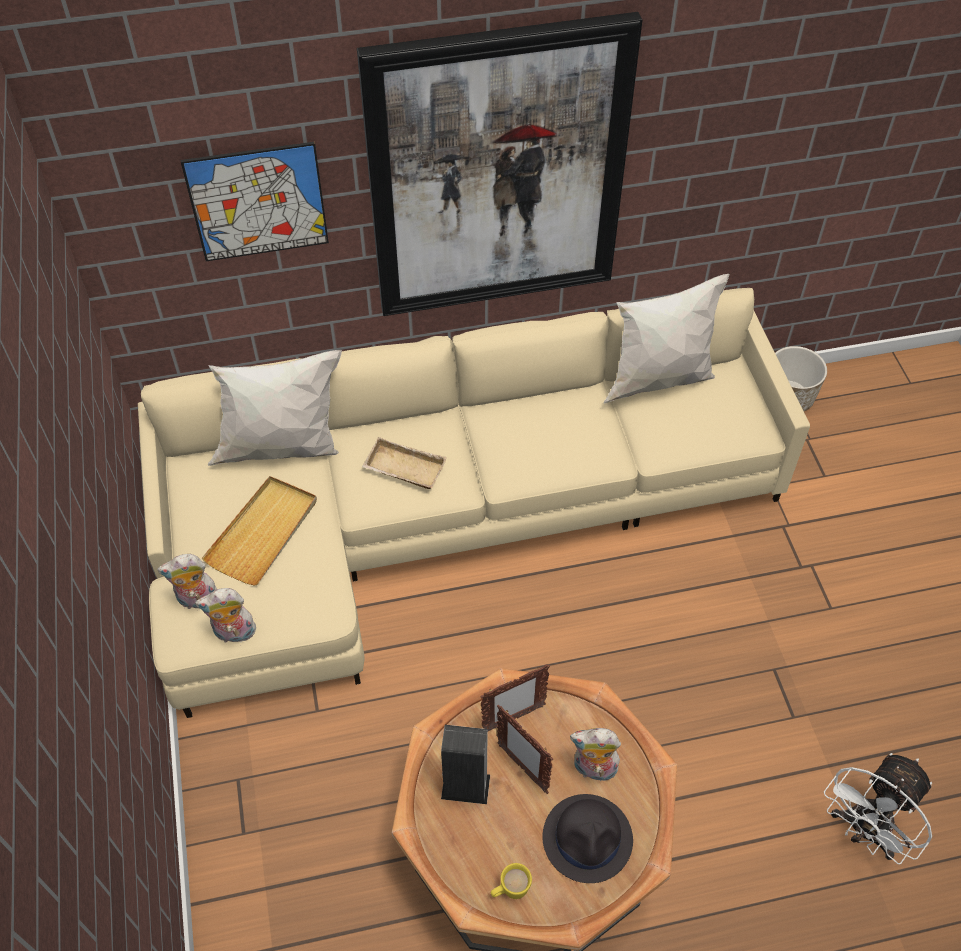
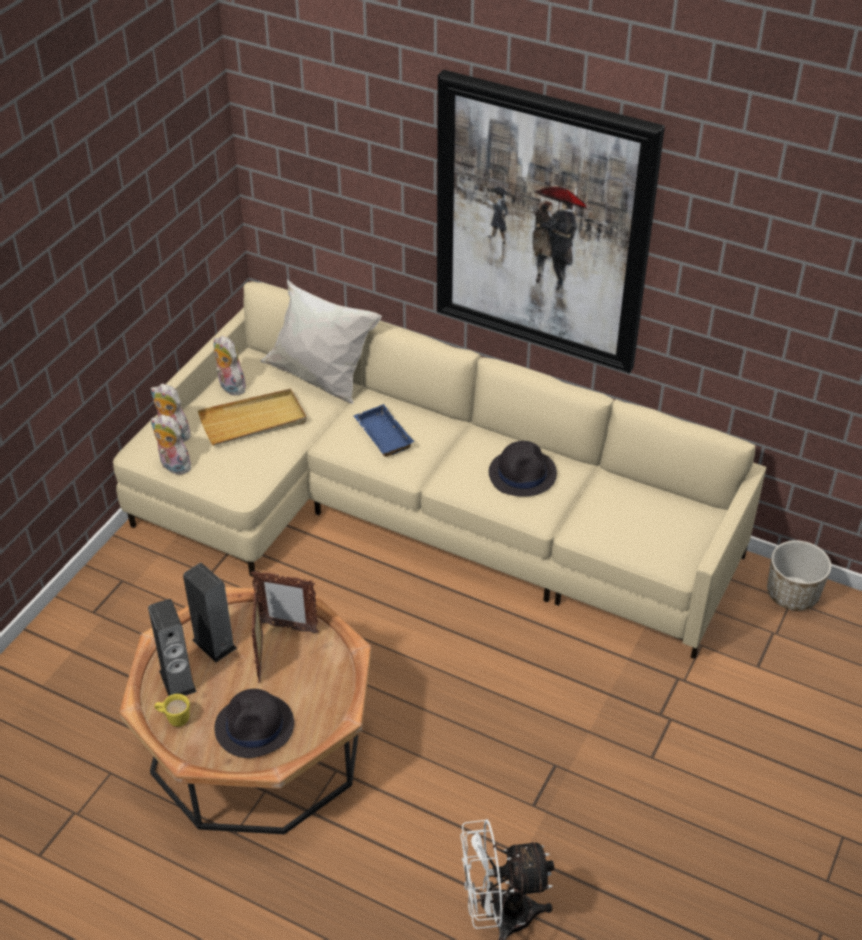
camera: 40 degrees right, 10 degrees down
(258, 202) = (360, 167): picture -> none
(403, 469) = (381, 435): beige tray -> blue tray
(473, 850) = (177, 681): none -> speaker
(563, 428) = (522, 473): none -> black hat
(593, 769) = (305, 691): plush toy -> plush toy (229, 387)
(659, 380) = (637, 486): white pillow -> none

